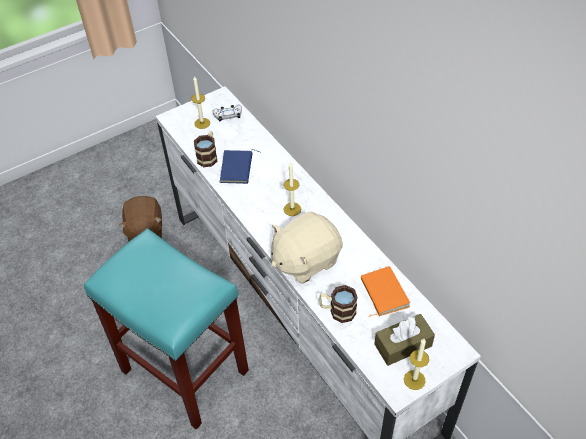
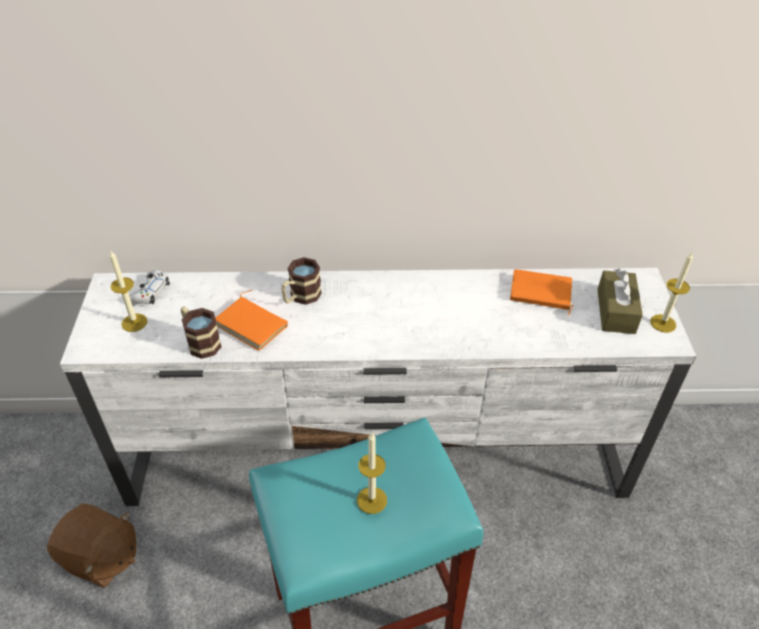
camera: 60 degrees left, 5 degrees down
(238, 169) = (253, 324): blue book -> orange book
(292, 209) = (364, 307): candle -> candle (372, 500)
(305, 260) = (450, 331): beige plush toy -> none
(337, 311) = (541, 338): mug -> mug (301, 297)

